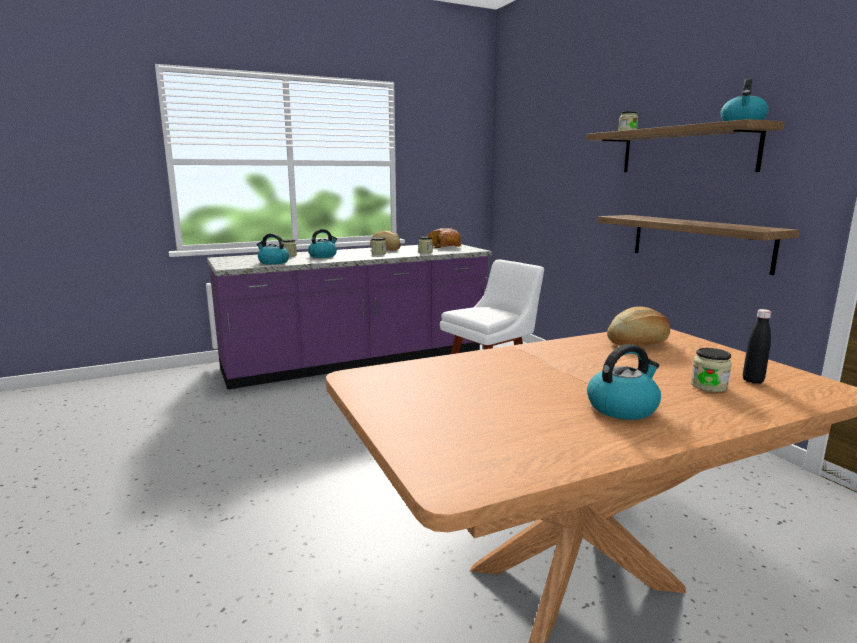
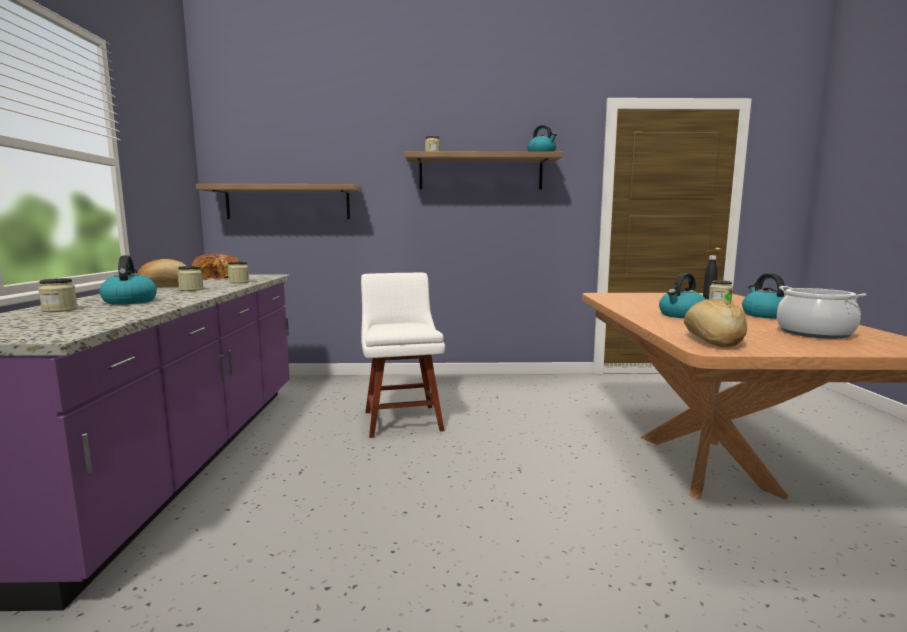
camera: 65 degrees left, 5 degrees down
(273, 262) = (104, 317): kettle -> kettle (682, 315)
(499, 425) = (814, 333): none -> cooking pot
(638, 342) = (625, 299): bread -> bread (711, 341)
(699, 242) = (500, 241): shelf -> shelf (288, 203)

